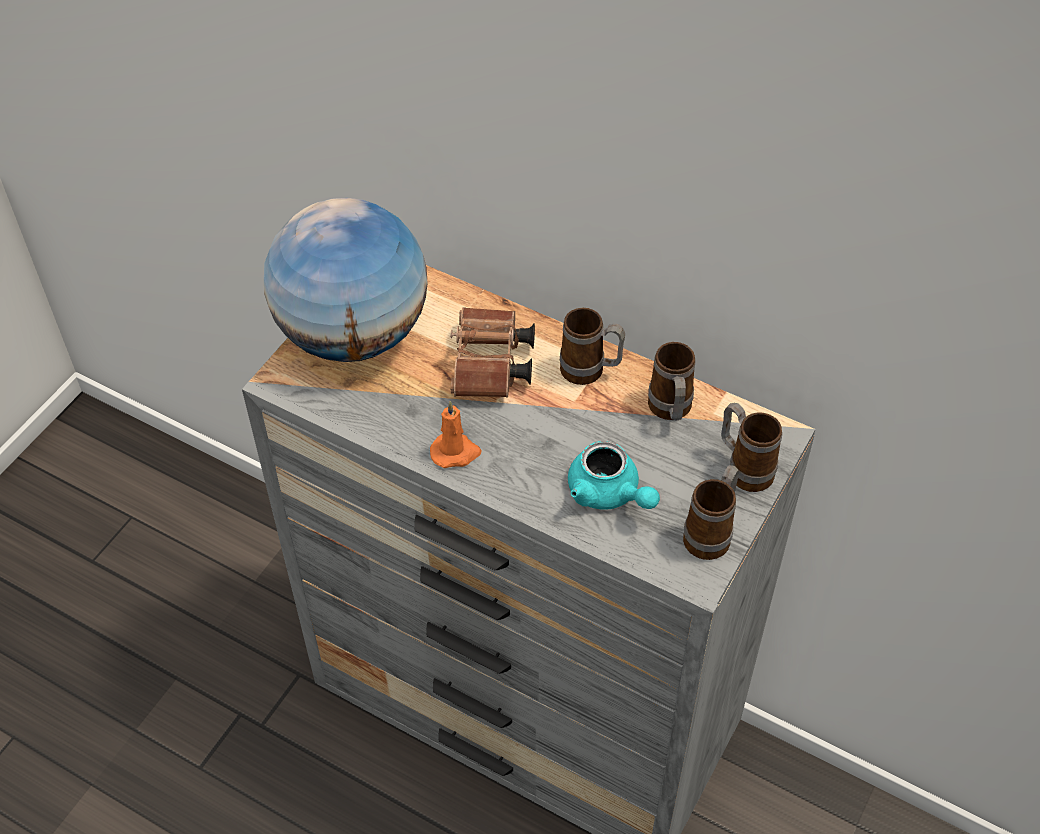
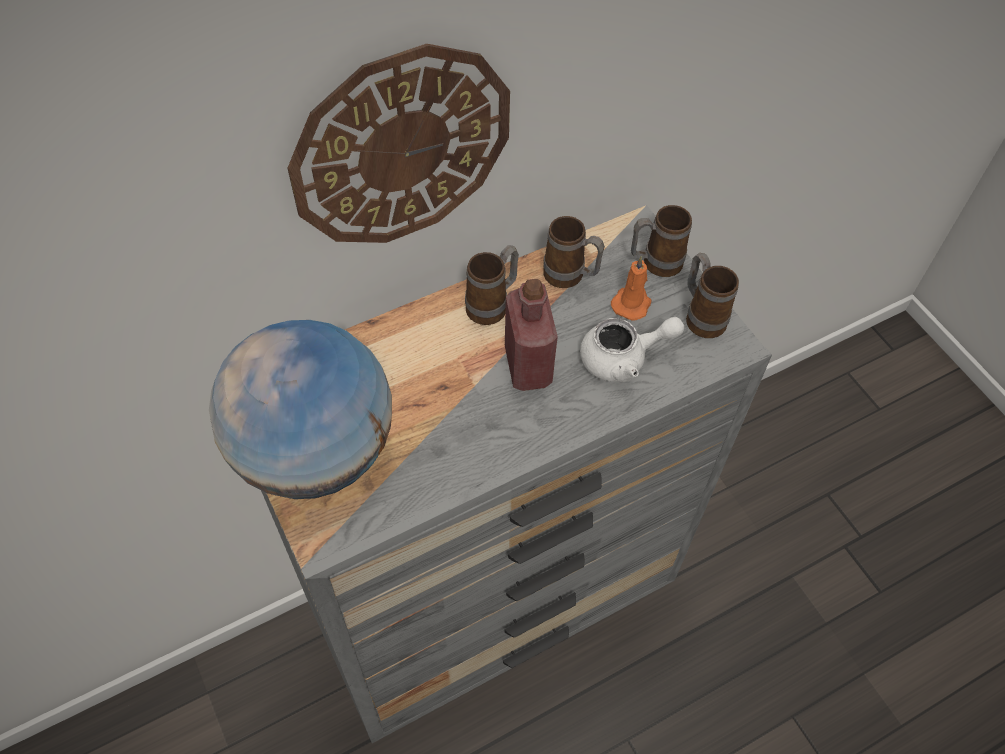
camera: 60 degrees left, 5 degrees up
(456, 452) = (508, 441): orange candle -> orange candle (632, 303)
(490, 368) = (436, 369): brown binoculars -> none
(544, 428) = (528, 366): none -> red bottle
(571, 164) = (402, 148): none -> wall clock
(609, 494) = (623, 358): turquoise teapot -> white teapot

